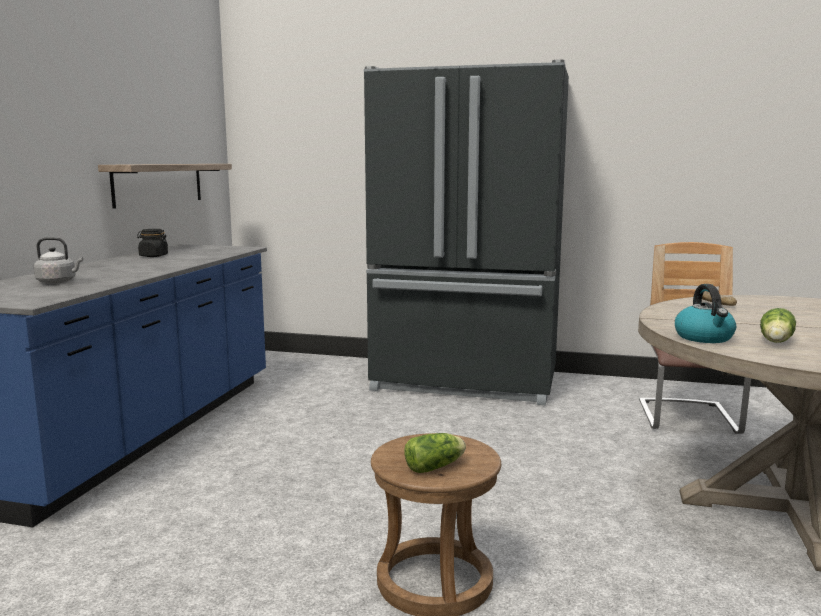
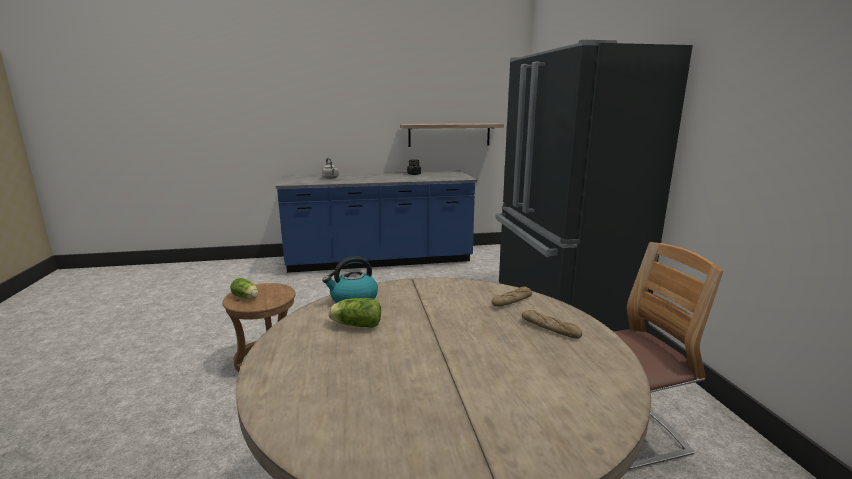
camera: 65 degrees right, 5 degrees up
(776, 304) = (550, 329): none -> bread

